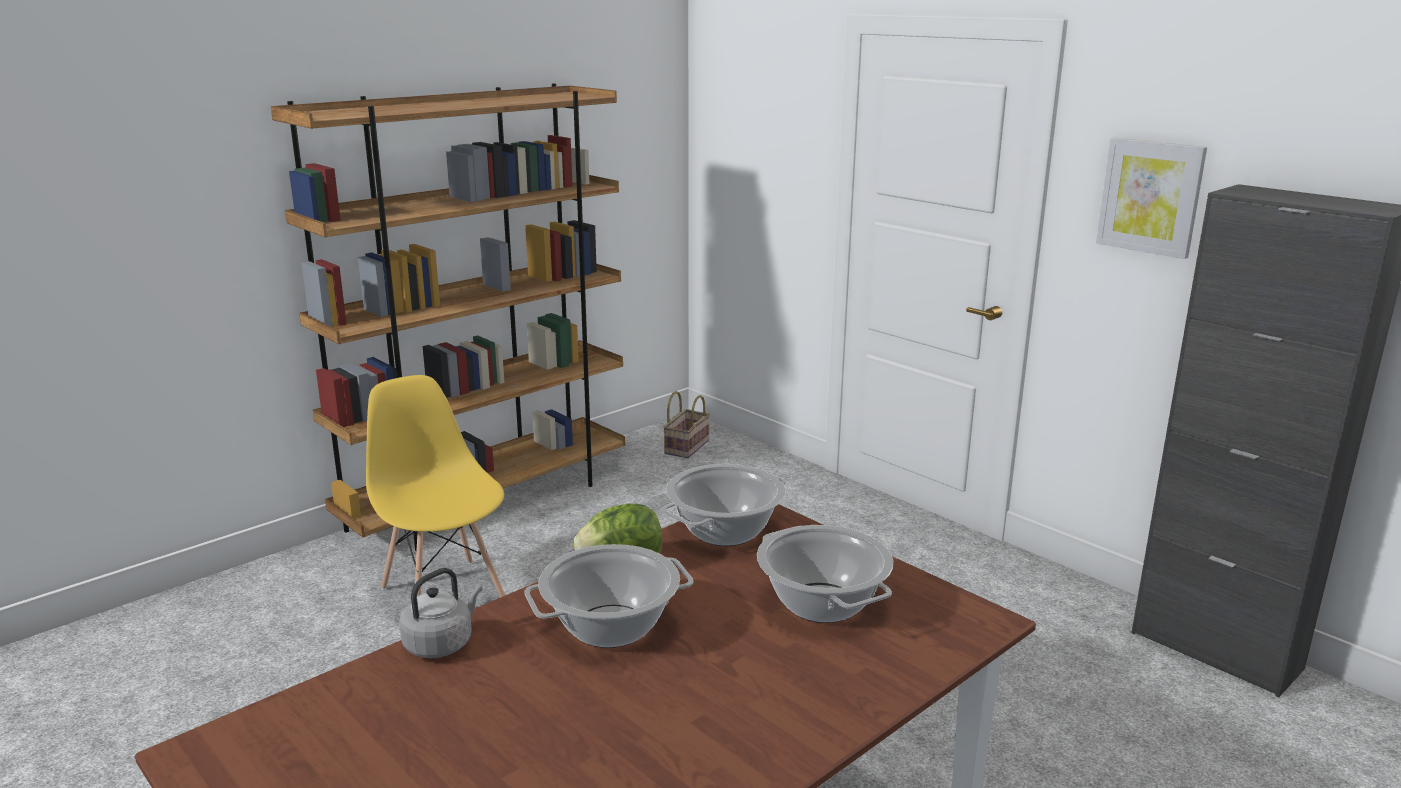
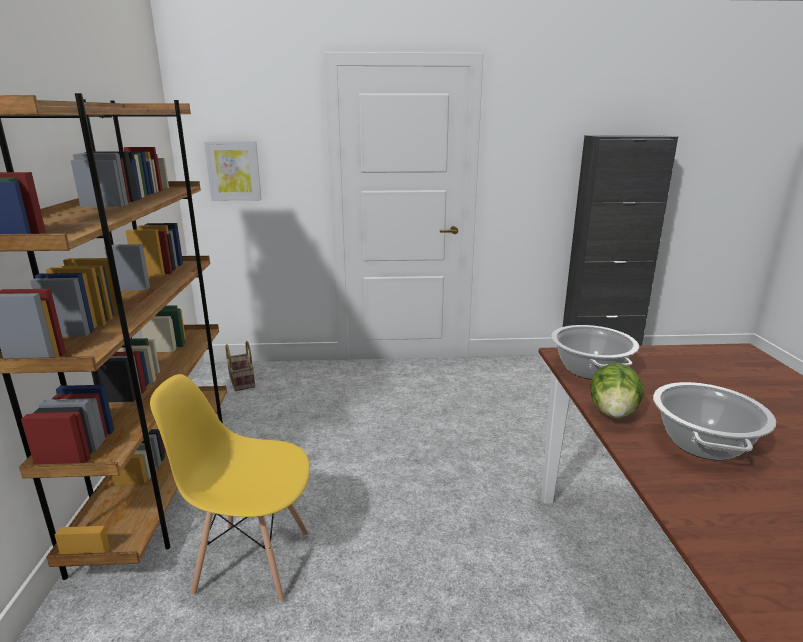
camera: 50 degrees left, 0 degrees up
(441, 643) = (697, 520): grey kettle -> none
(821, 603) = (705, 377): cooking pot -> none
(1150, 196) = (538, 148): picture -> picture (234, 171)

